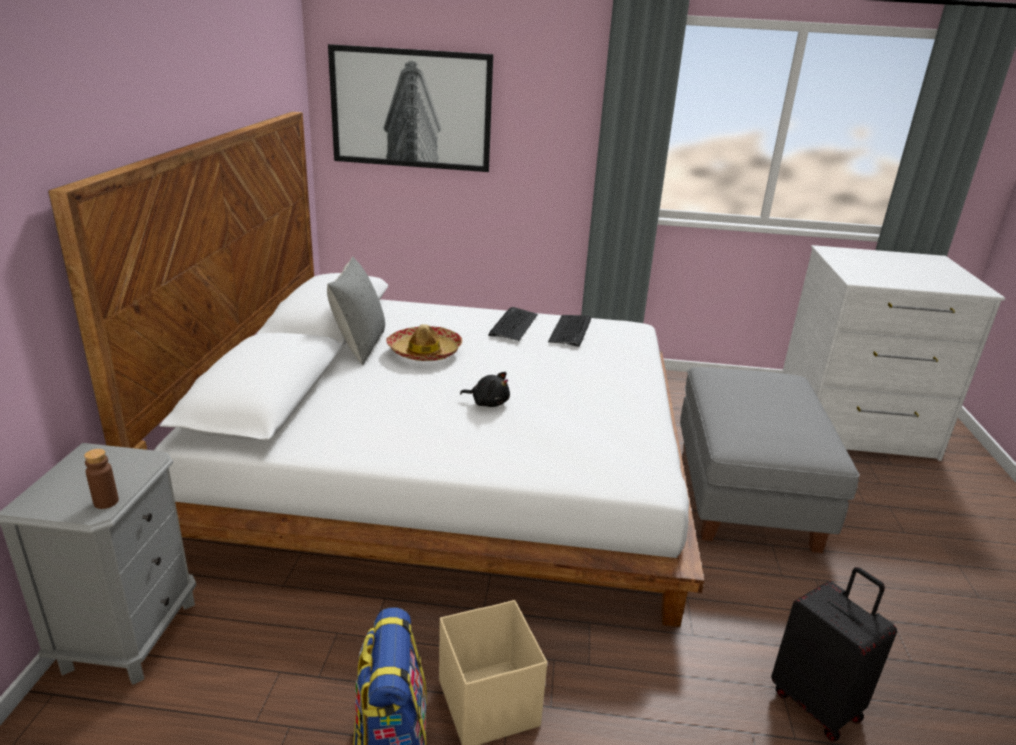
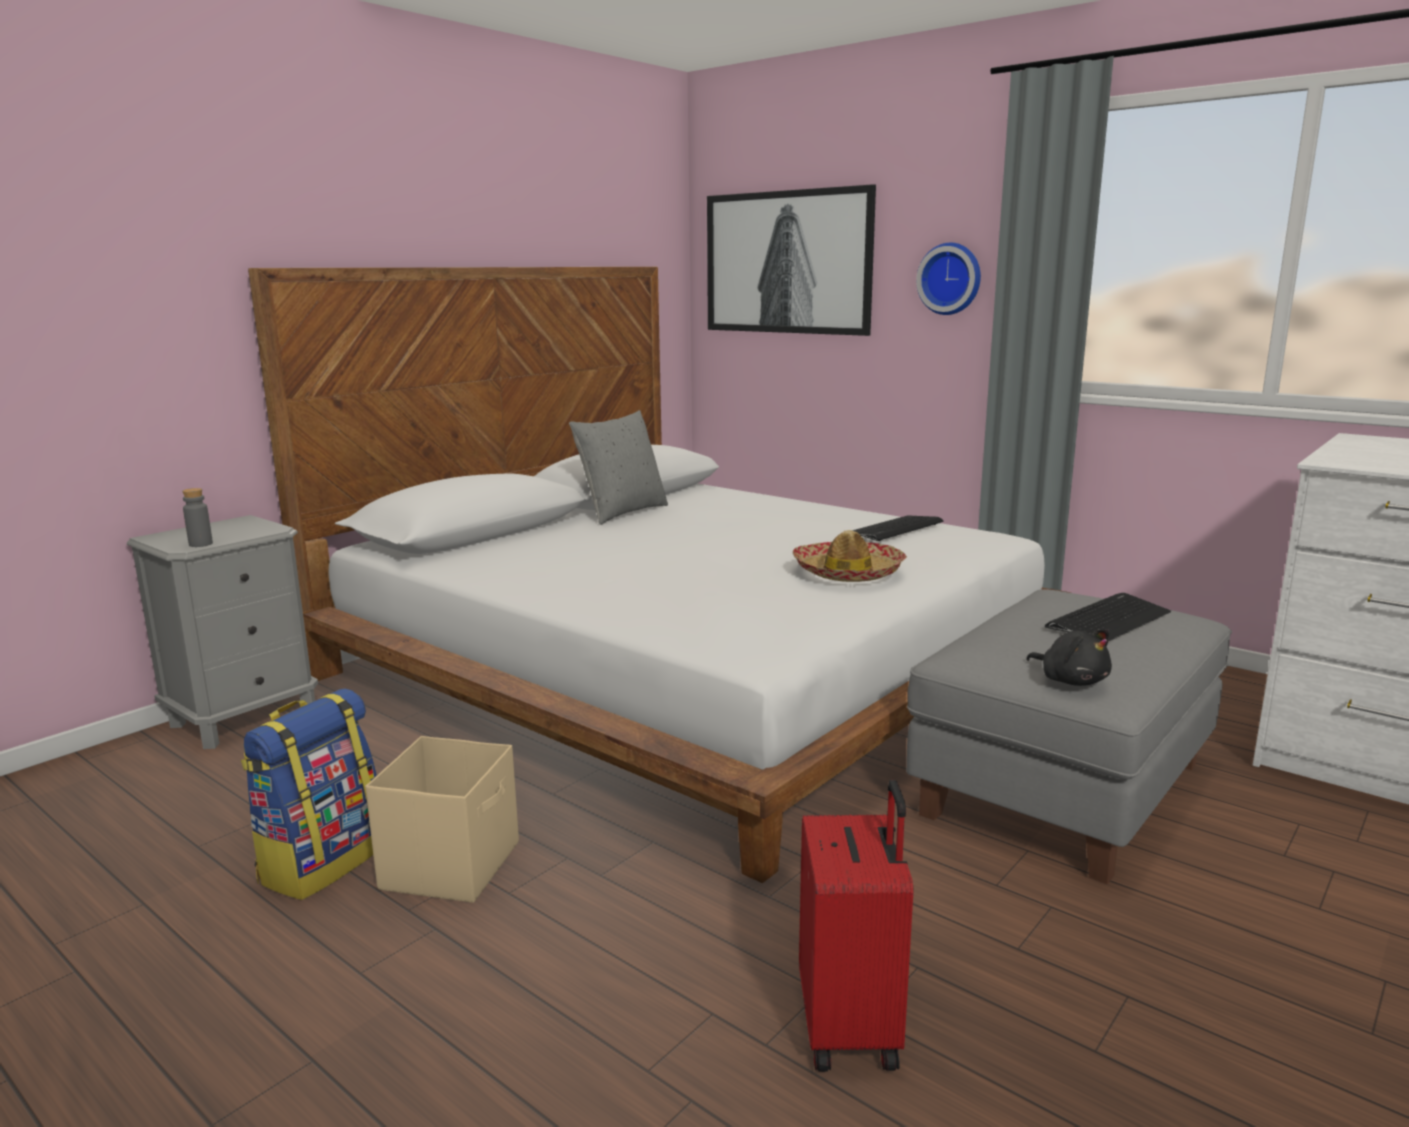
camera: 35 degrees right, 10 degrees down
(106, 502) = (201, 544): brown bottle -> grey bottle
(424, 352) = (681, 523): hat -> hat (848, 573)
(488, 403) = (675, 565): black plush toy -> black plush toy (1071, 680)
(513, 325) = (826, 516): keyboard -> keyboard (1108, 620)
(555, 132) = (950, 279): none -> wall clock
(817, 703) = (852, 1027): black suitcase -> red suitcase

